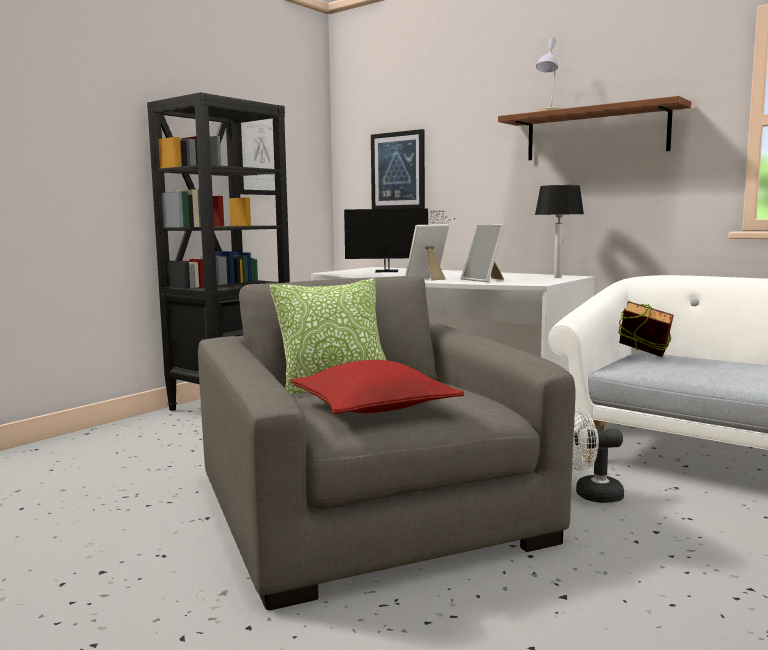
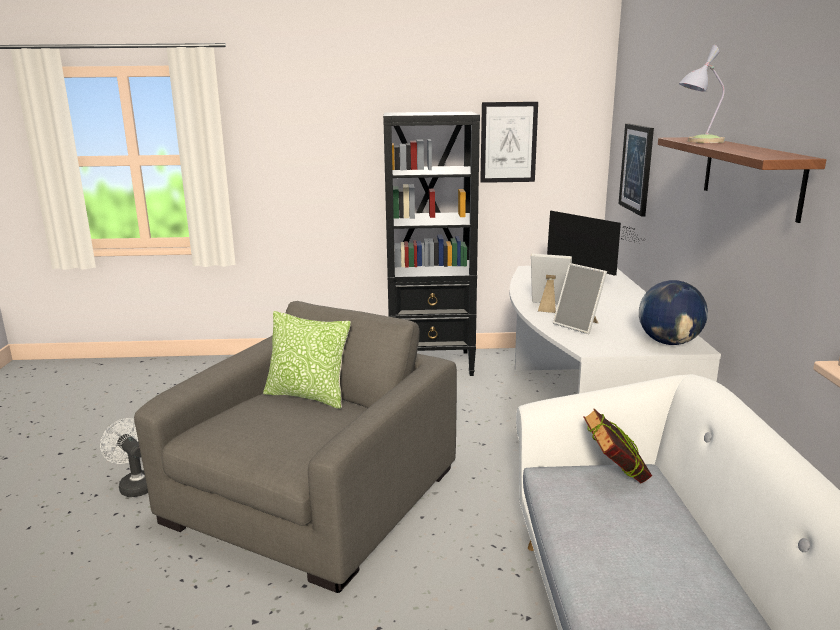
camera: 50 degrees right, 10 degrees up
(373, 407) = (249, 428): red pillow -> none
(484, 280) = (579, 326): picture frame -> picture frame turned 60 degrees counterclockwise
(557, 277) = (669, 342): table lamp -> globe
(591, 495) = (449, 576): white fan -> white fan (135, 485)

